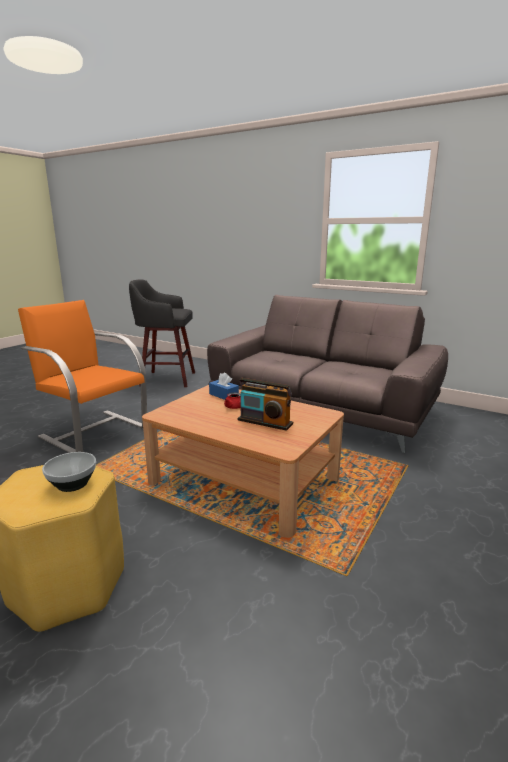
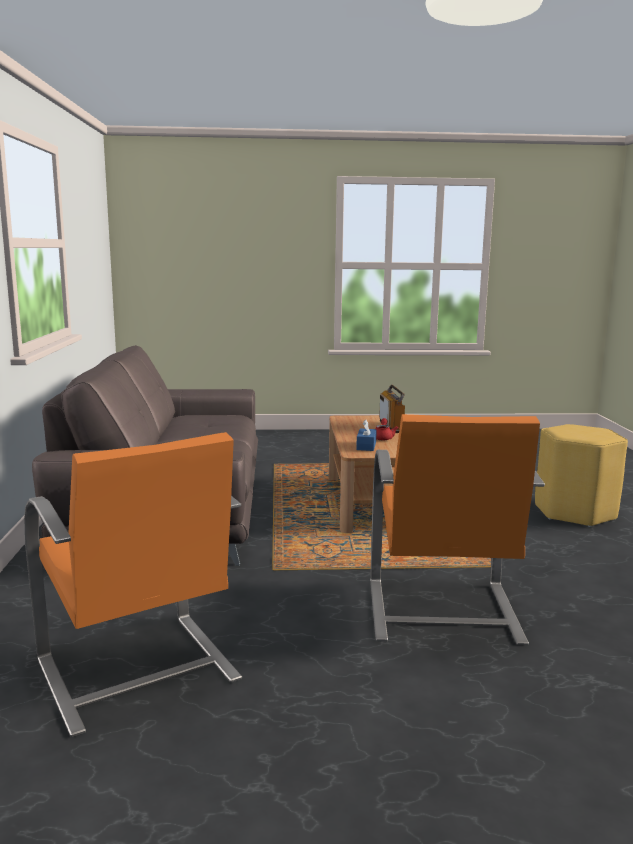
camera: 125 degrees left, 5 degrees down
(72, 485) = (570, 429): bowl -> none
(166, 379) = (138, 671): grey stool -> orange armchair

